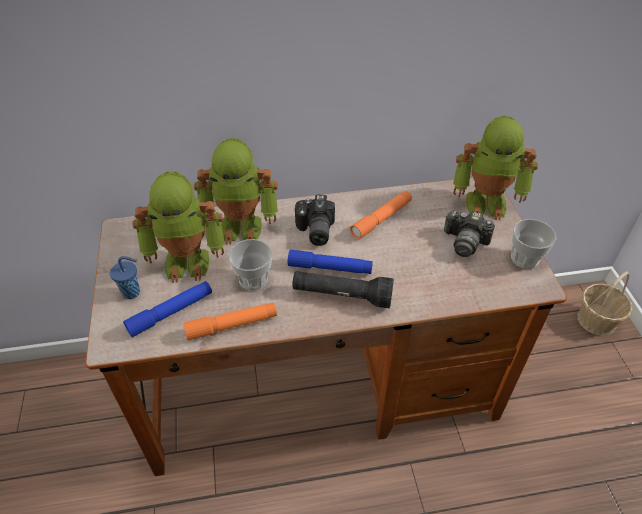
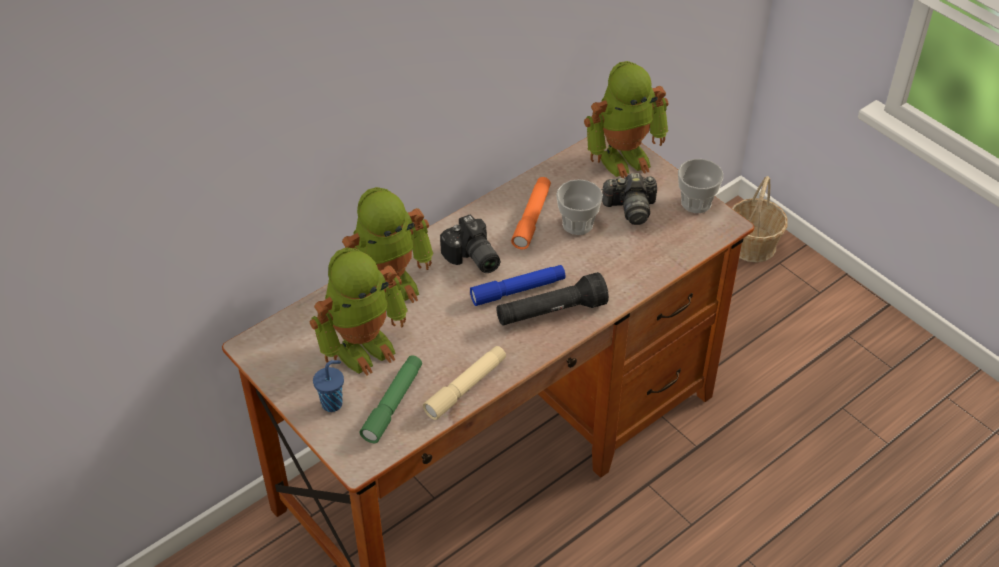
camera: 30 degrees left, 0 degrees up
(171, 312) = (393, 404): blue flashlight -> green flashlight
(232, 325) = (466, 387): orange flashlight -> beige flashlight
(253, 279) = (450, 335): cup -> cup (577, 224)

